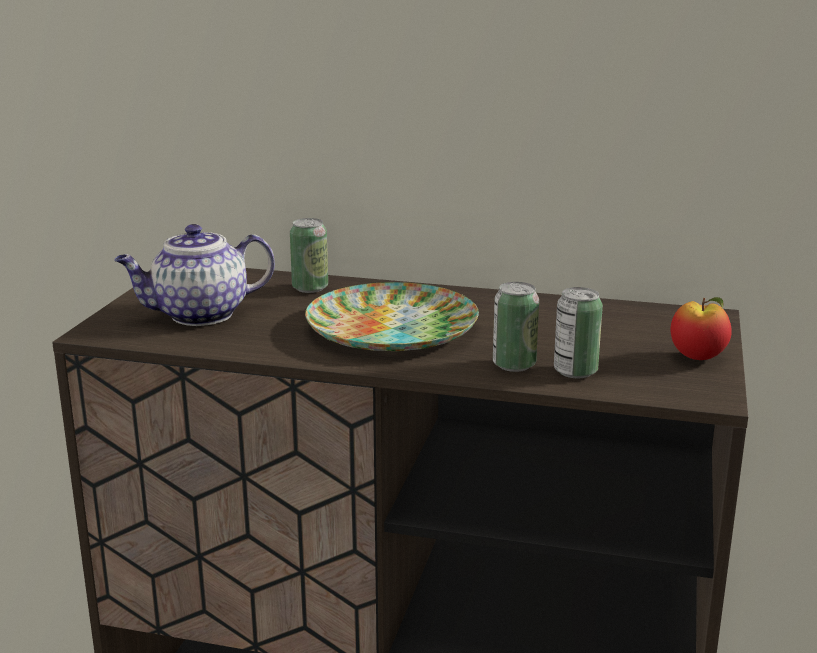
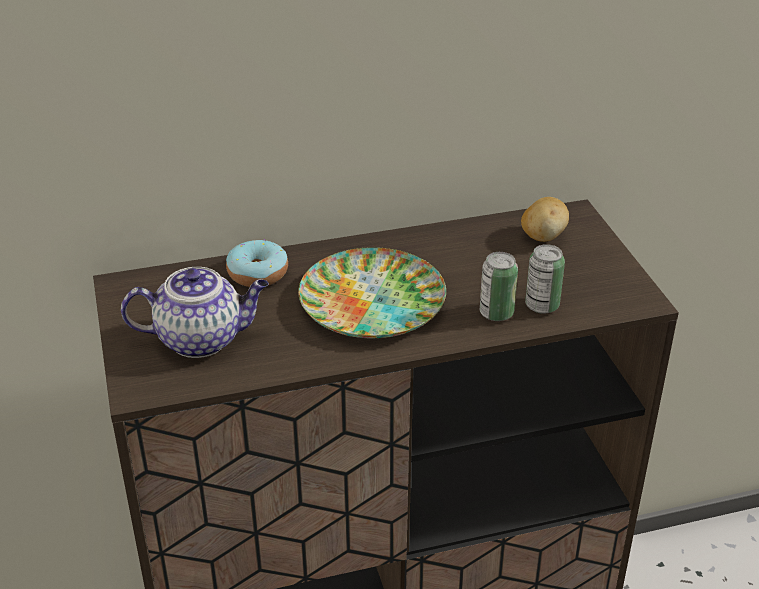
camera: 30 degrees left, 15 degrees up
(199, 315) = (202, 339): teapot -> teapot turned 135 degrees counterclockwise
(310, 288) = (258, 273): can -> donut
(646, 324) = (543, 236): none -> potato
(697, 358) = (605, 263): apple -> none

